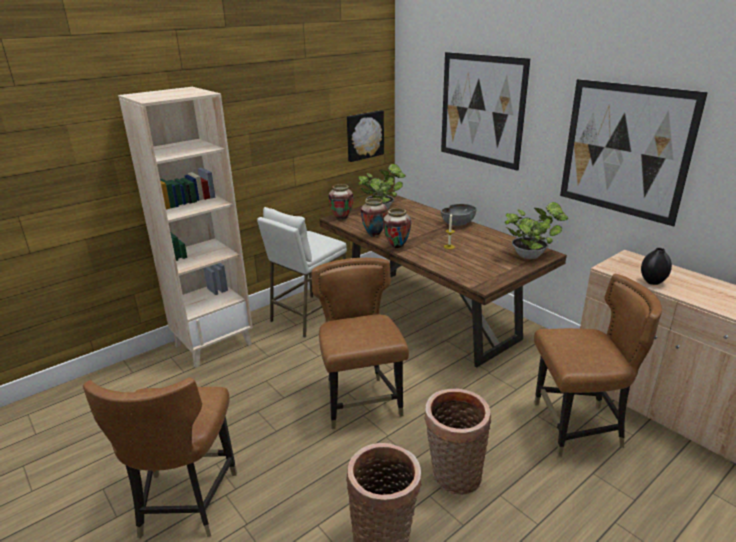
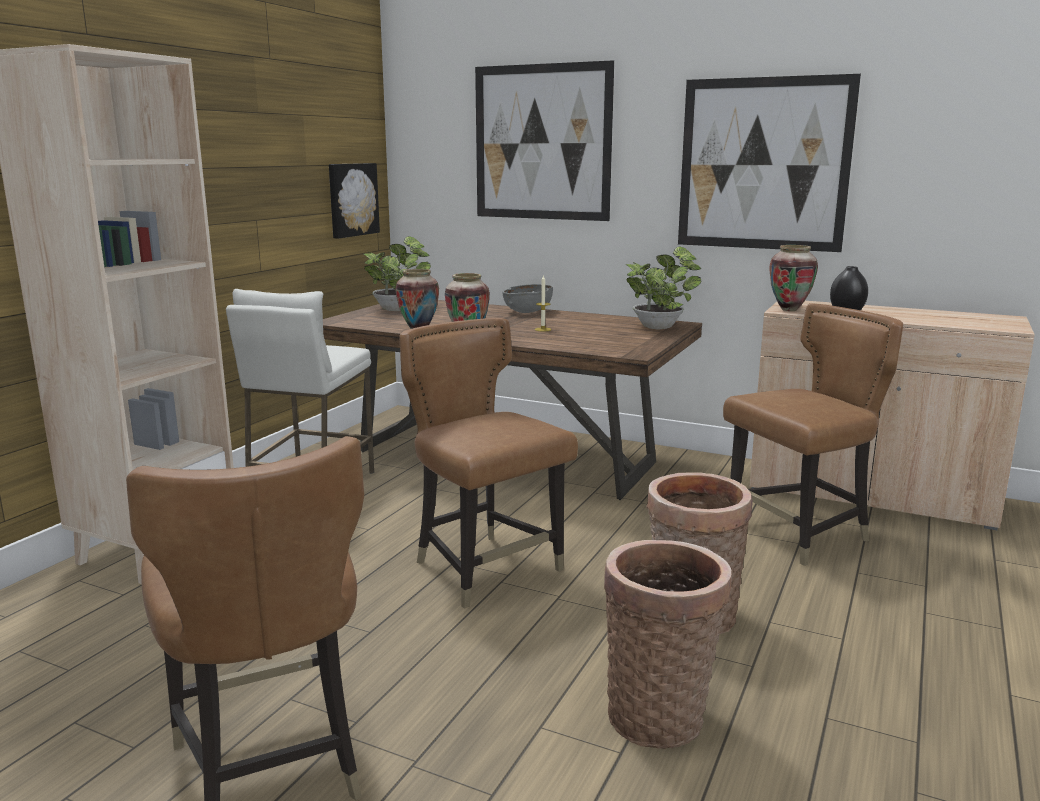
camera: 25 degrees left, 10 degrees down
(342, 219) = (346, 321): vase -> vase (789, 309)

